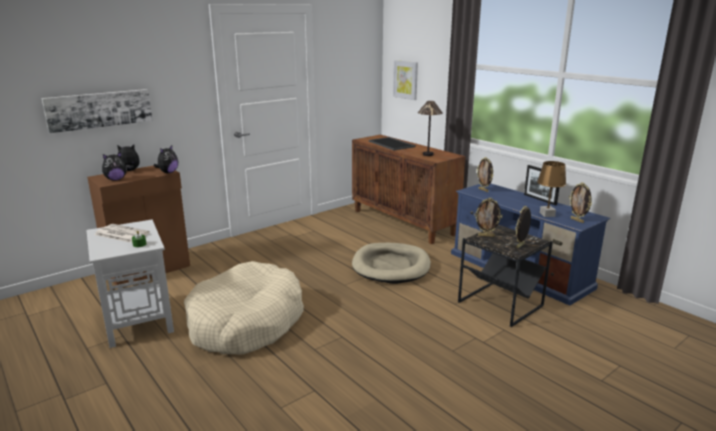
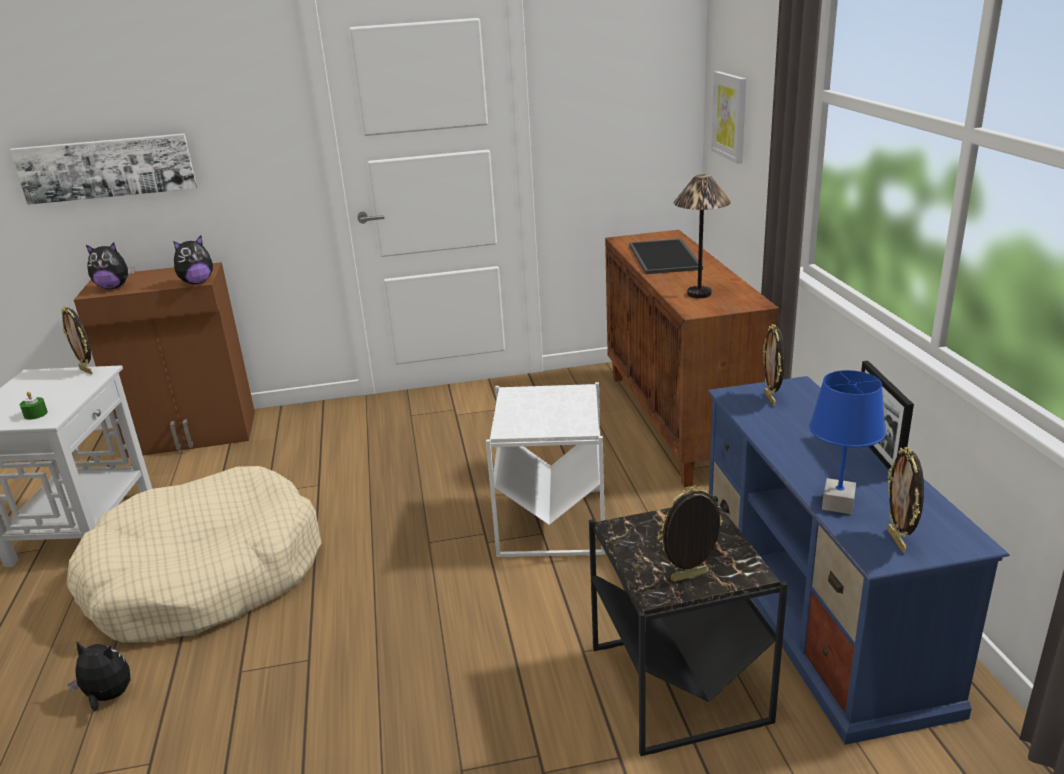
camera: 30 degrees right, 5 degrees up
(121, 234) = (45, 387): newspaper -> none
(129, 171) = (156, 272): plush toy -> plush toy (108, 697)
(391, 266) = (552, 521): beige dog bed -> white side table
(486, 235) = (646, 526): picture frame -> picture frame (87, 371)
(547, 214) = (837, 503): brown table lamp -> blue table lamp

